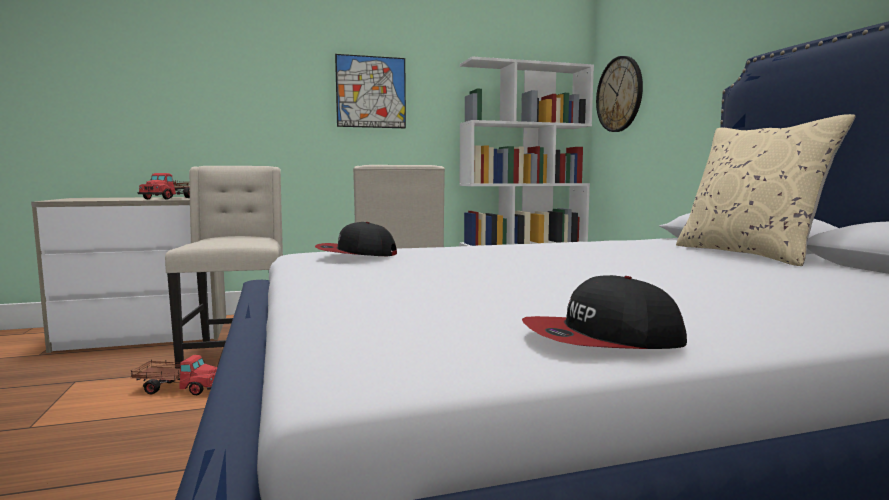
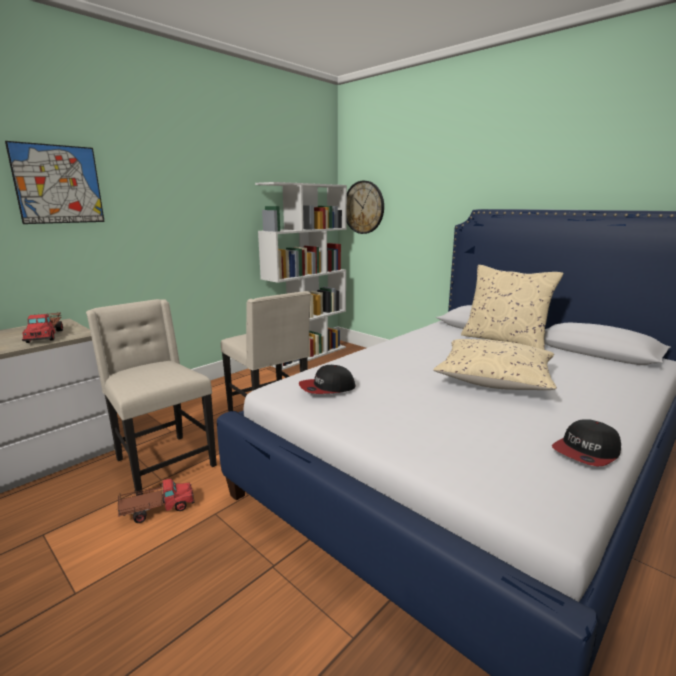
camera: 30 degrees left, 10 degrees up
(371, 92) = (190, 209): picture -> picture (58, 184)
(626, 273) = (494, 379): none -> beige pillow

